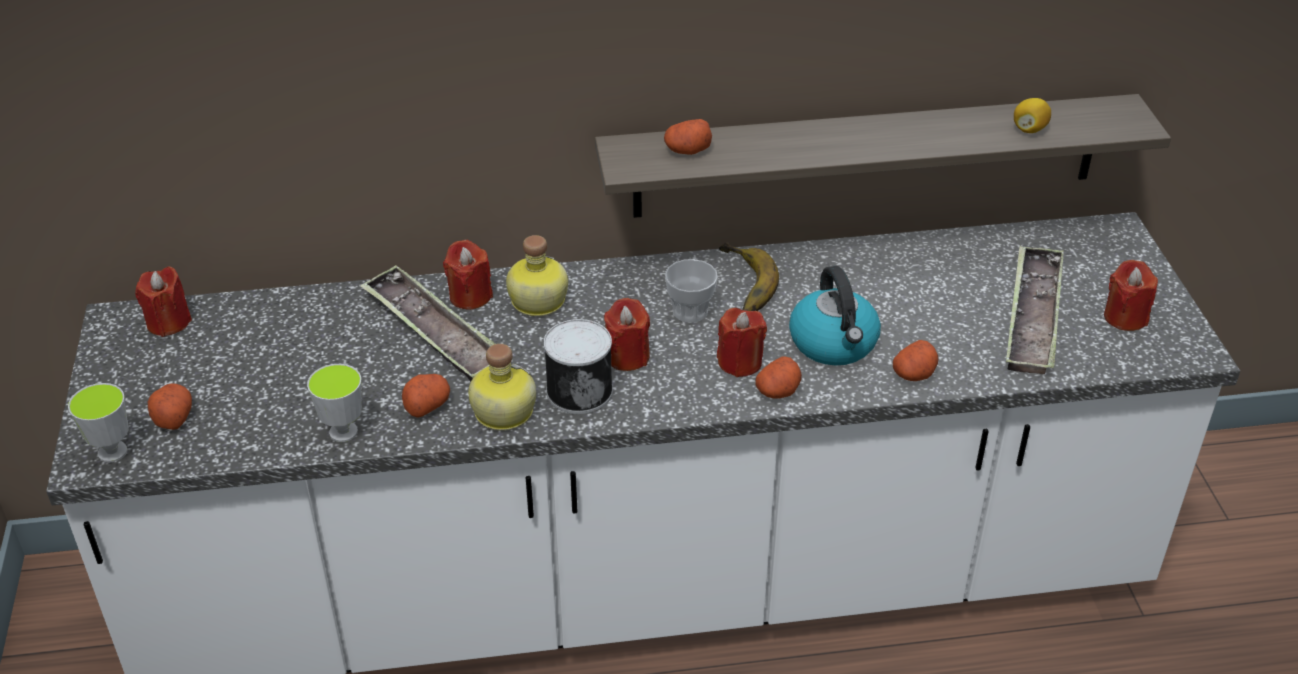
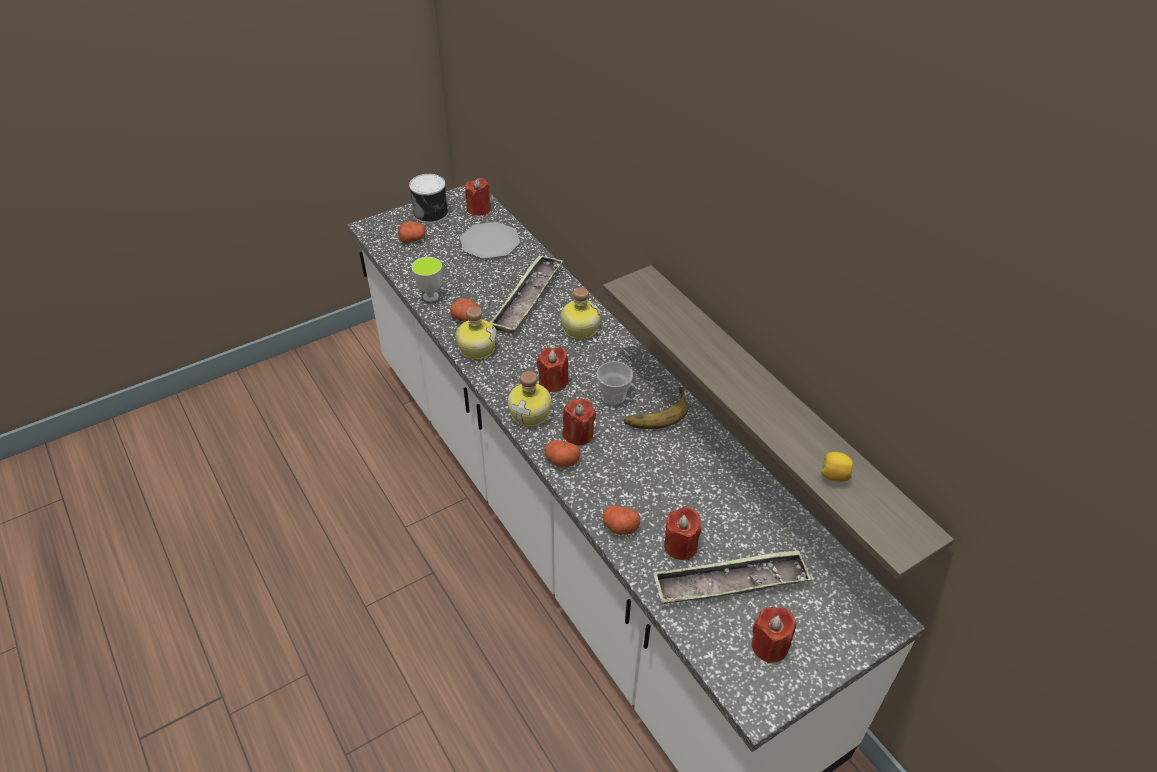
camera: 65 degrees right, 5 degrees up
(112, 452) = (380, 231): cup -> none
(266, 333) = (490, 242): none -> plate
(470, 296) = (566, 301): red candle -> red candle (680, 546)
(579, 390) = (512, 371): can -> can (431, 213)
(674, 394) = (531, 413): none -> bottle
(687, 150) = (665, 307): potato -> none
(834, 343) = (625, 475): kettle -> none

